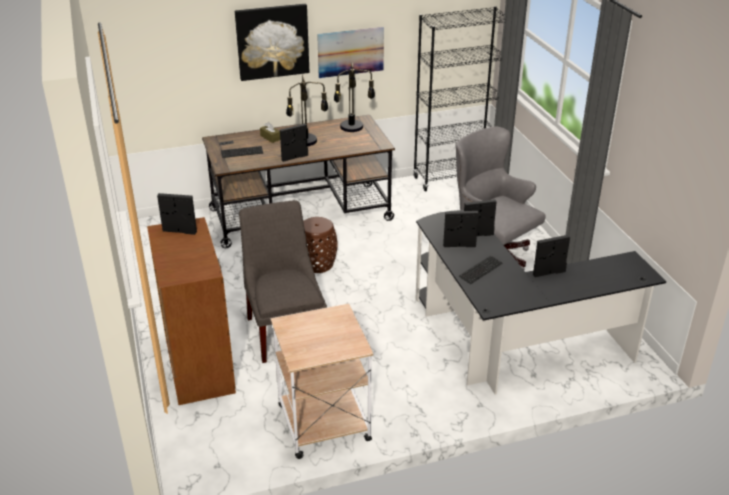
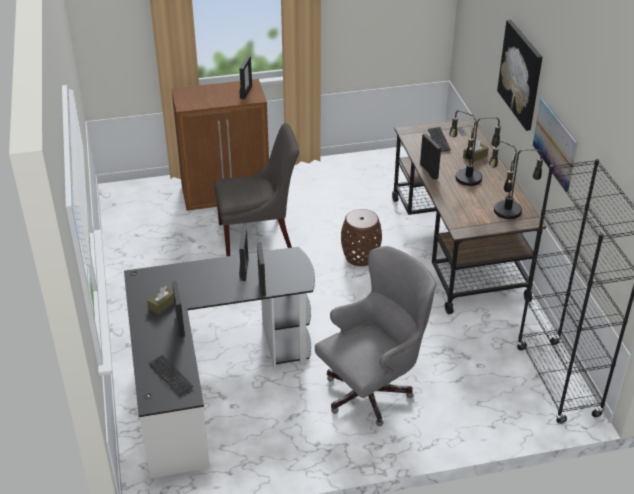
camera: 95 degrees right, 5 degrees up
(322, 423) = (137, 253): beige cart -> none
(480, 270) = (197, 278): keyboard -> keyboard (170, 376)
(525, 286) = (162, 304): none -> brown tissue box

